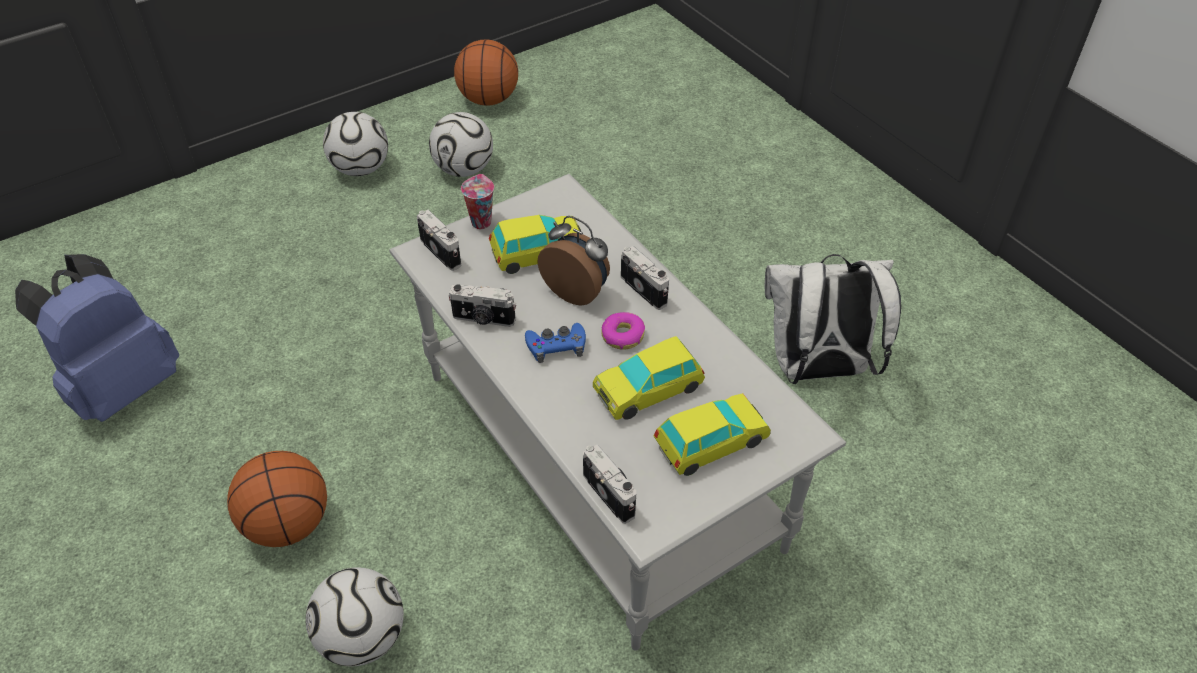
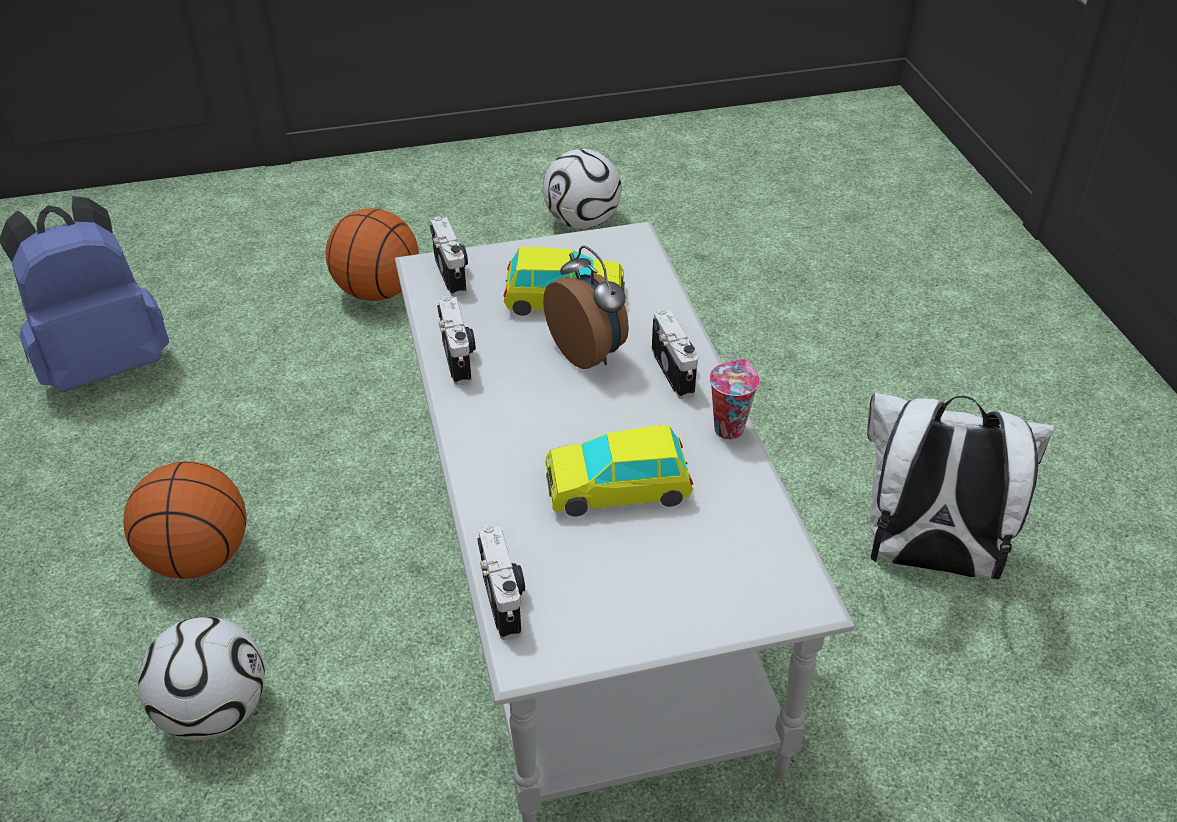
camera: 20 degrees right, 5 degrees down
(360, 169) = (465, 197): football -> none
(481, 221) = (515, 250): cup -> cup (728, 427)
(483, 319) = (459, 357): camera -> camera turned 135 degrees counterclockwise
(488, 99) = (646, 152): basketball -> basketball (377, 291)
(556, 346) = (530, 409): blue game controller -> none
(622, 336) = (618, 417): donut -> none
(711, 442) = (666, 574): toy car -> none

